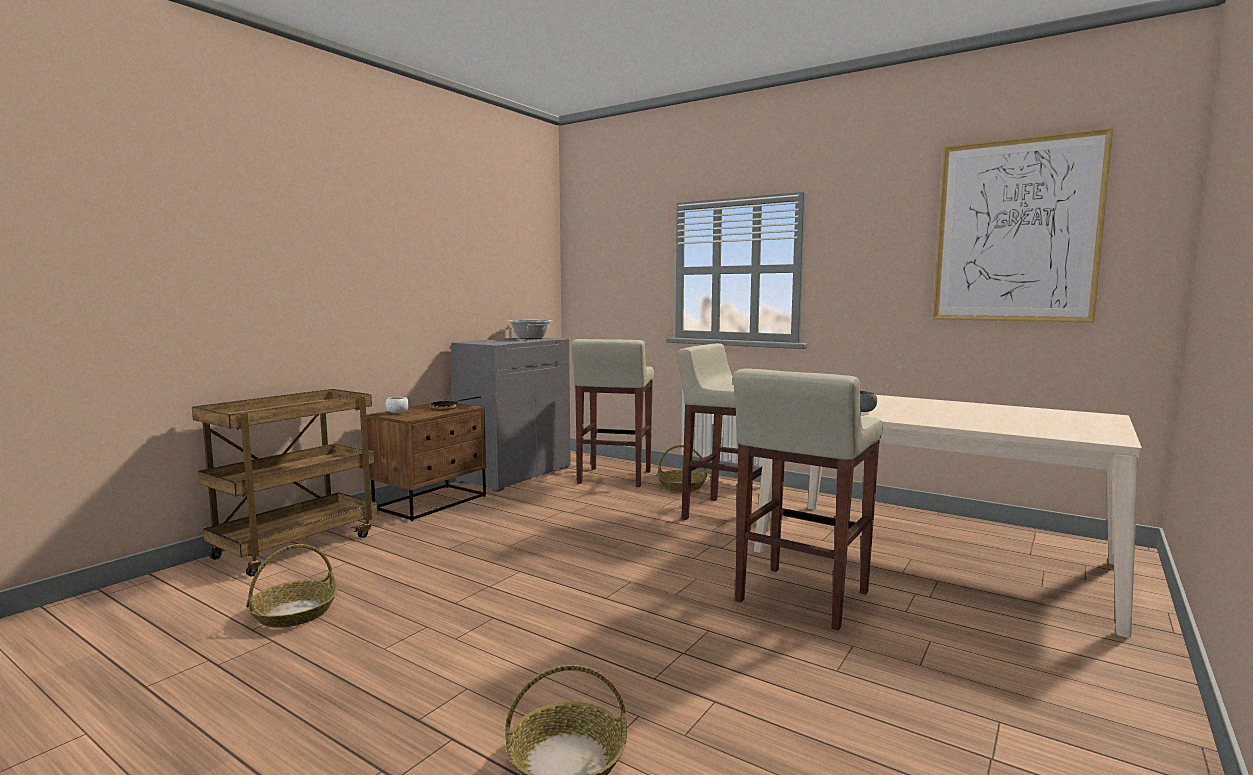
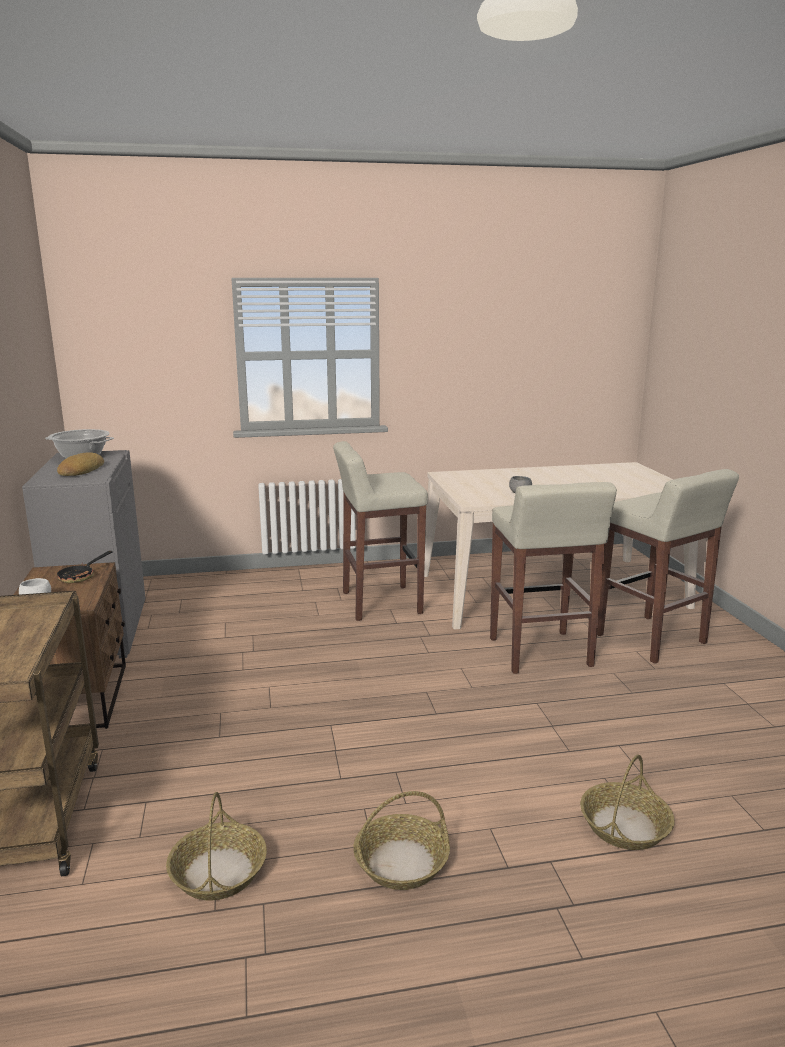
camera: 45 degrees left, 10 degrees up
(503, 341) = (80, 470): none -> bread
(614, 478) = (216, 598): beige stool -> beige stool (652, 640)
(682, 486) = (294, 587): basket -> basket (401, 862)
(1016, 231) = (549, 324): picture -> none

